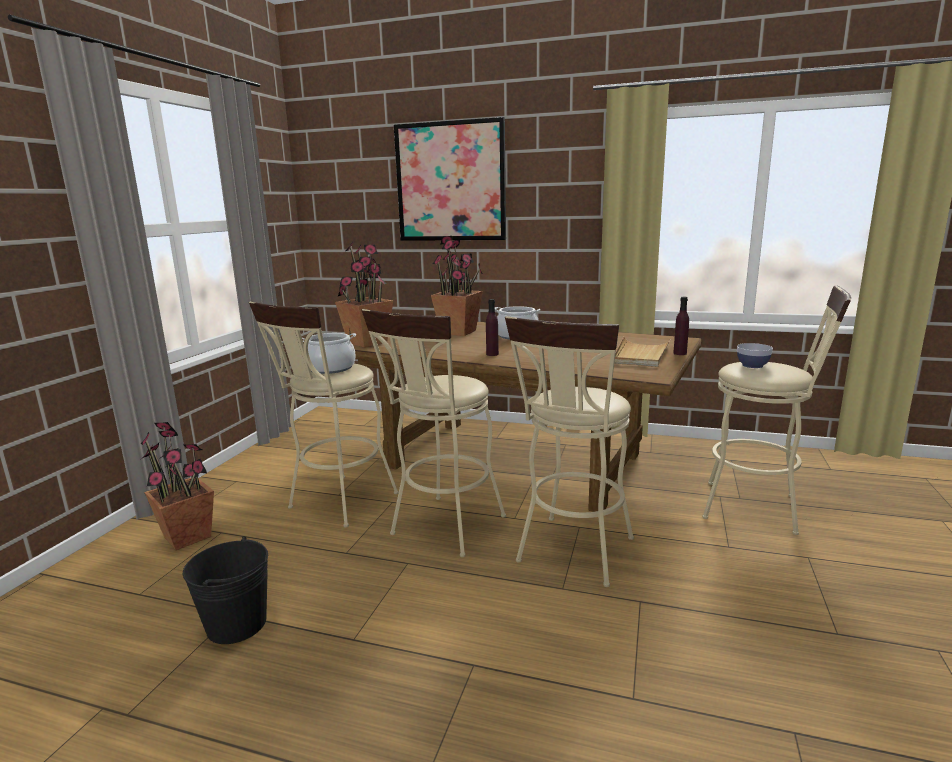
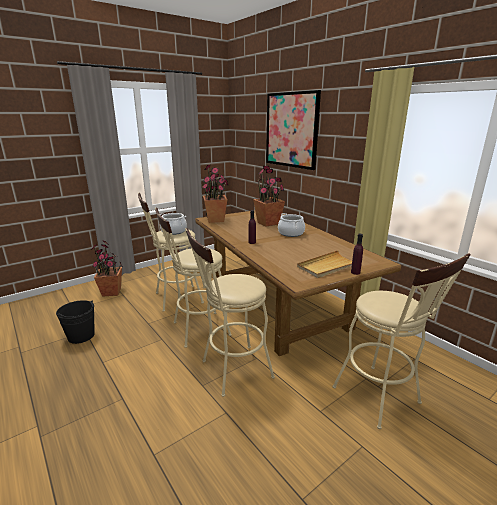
camera: 35 degrees right, 5 degrees up
(752, 365) = (386, 297): bowl -> none

